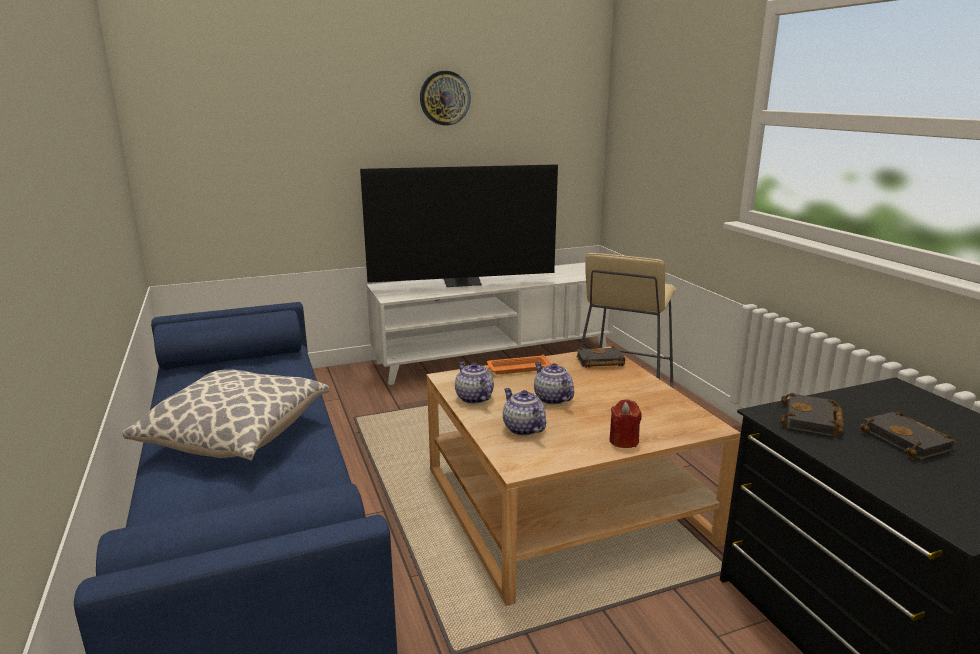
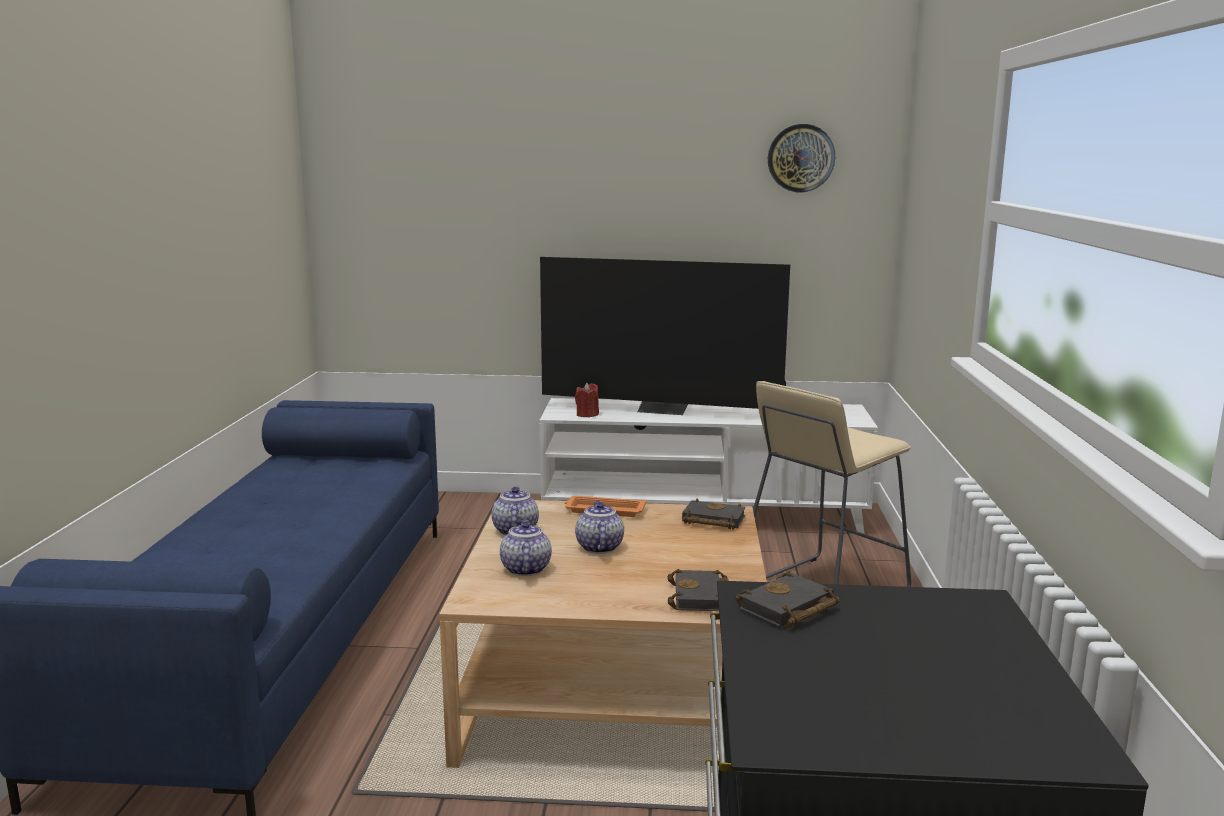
camera: 25 degrees right, 5 degrees down
(236, 438) = (261, 525): pillow -> none
(444, 98) = (663, 175): wall clock -> wall clock (801, 158)
(623, 441) = (618, 603): red candle -> red candle (587, 414)
(909, 441) = (876, 654): black book -> black book (701, 598)

